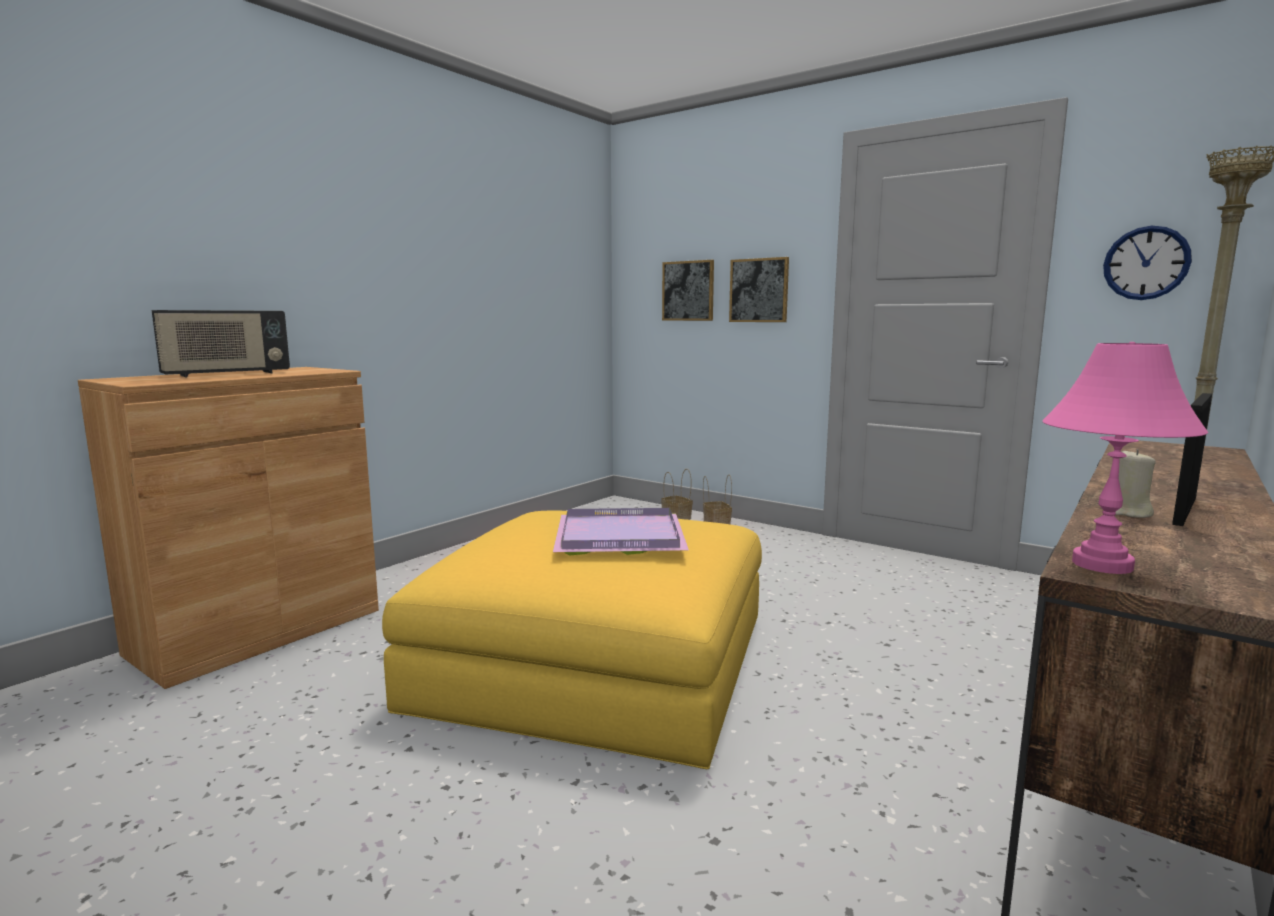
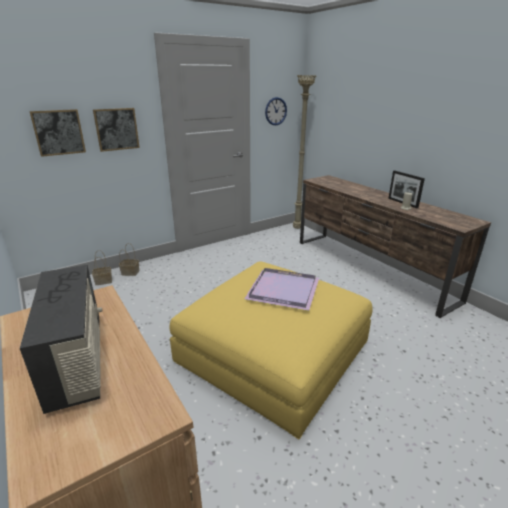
camera: 70 degrees left, 15 degrees up
(1103, 564) = (454, 224): pink table lamp -> none

